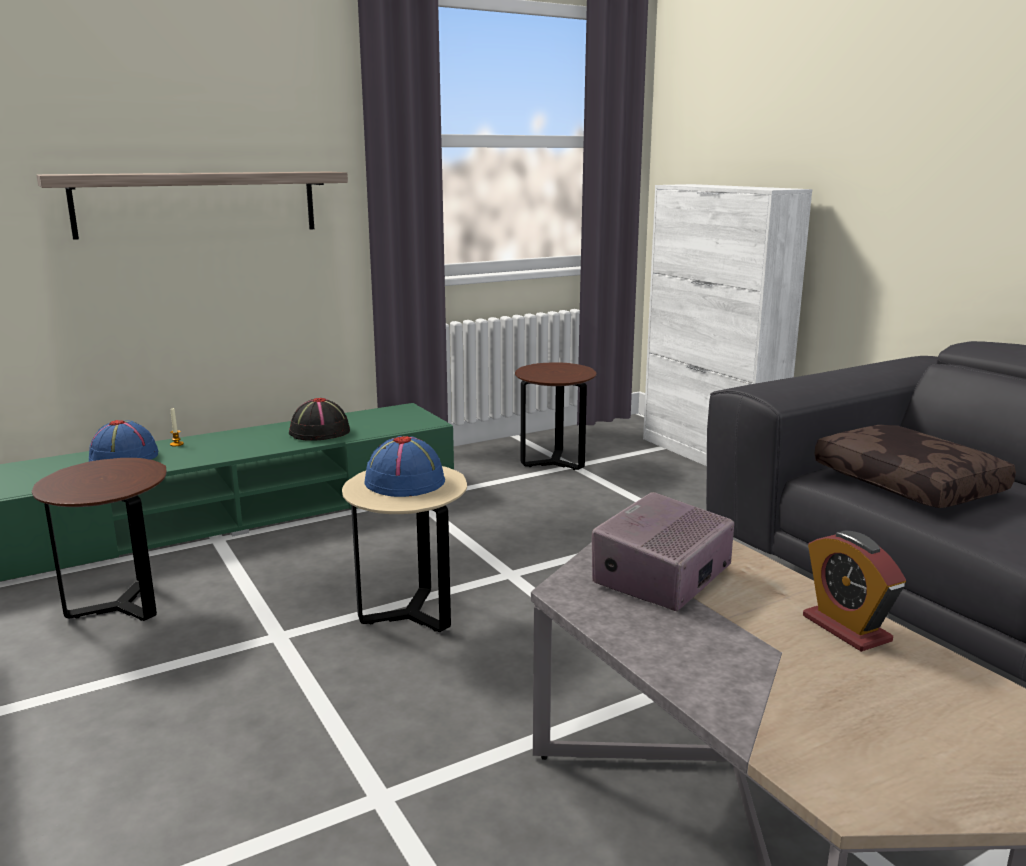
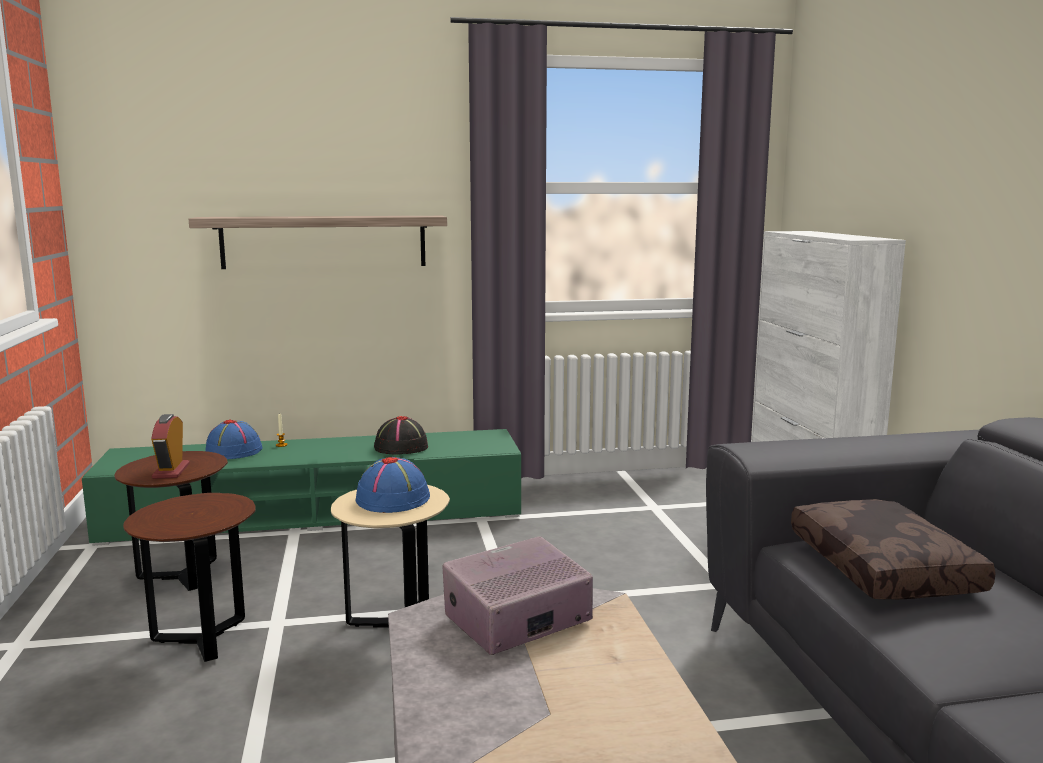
camera: 20 degrees right, 5 degrees down
(554, 463) = (638, 502): brown side table -> brown side table (202, 640)
(846, 628) = (640, 704): alarm clock -> alarm clock (171, 471)

